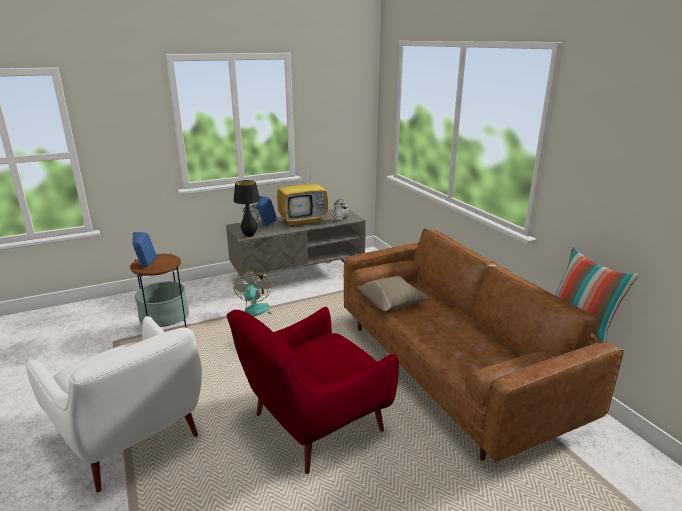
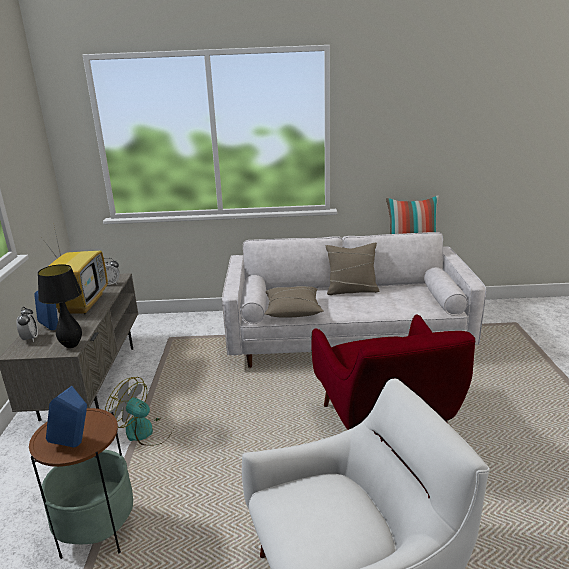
camera: 65 degrees left, 0 degrees up
(451, 369) = (345, 339): brown sofa -> white sofa
(466, 323) = (352, 290): none -> beige pillow

